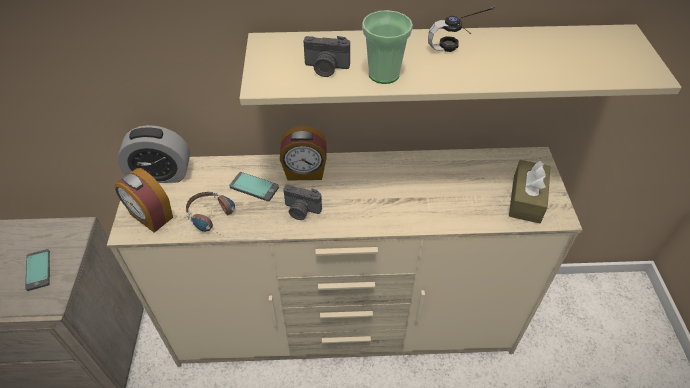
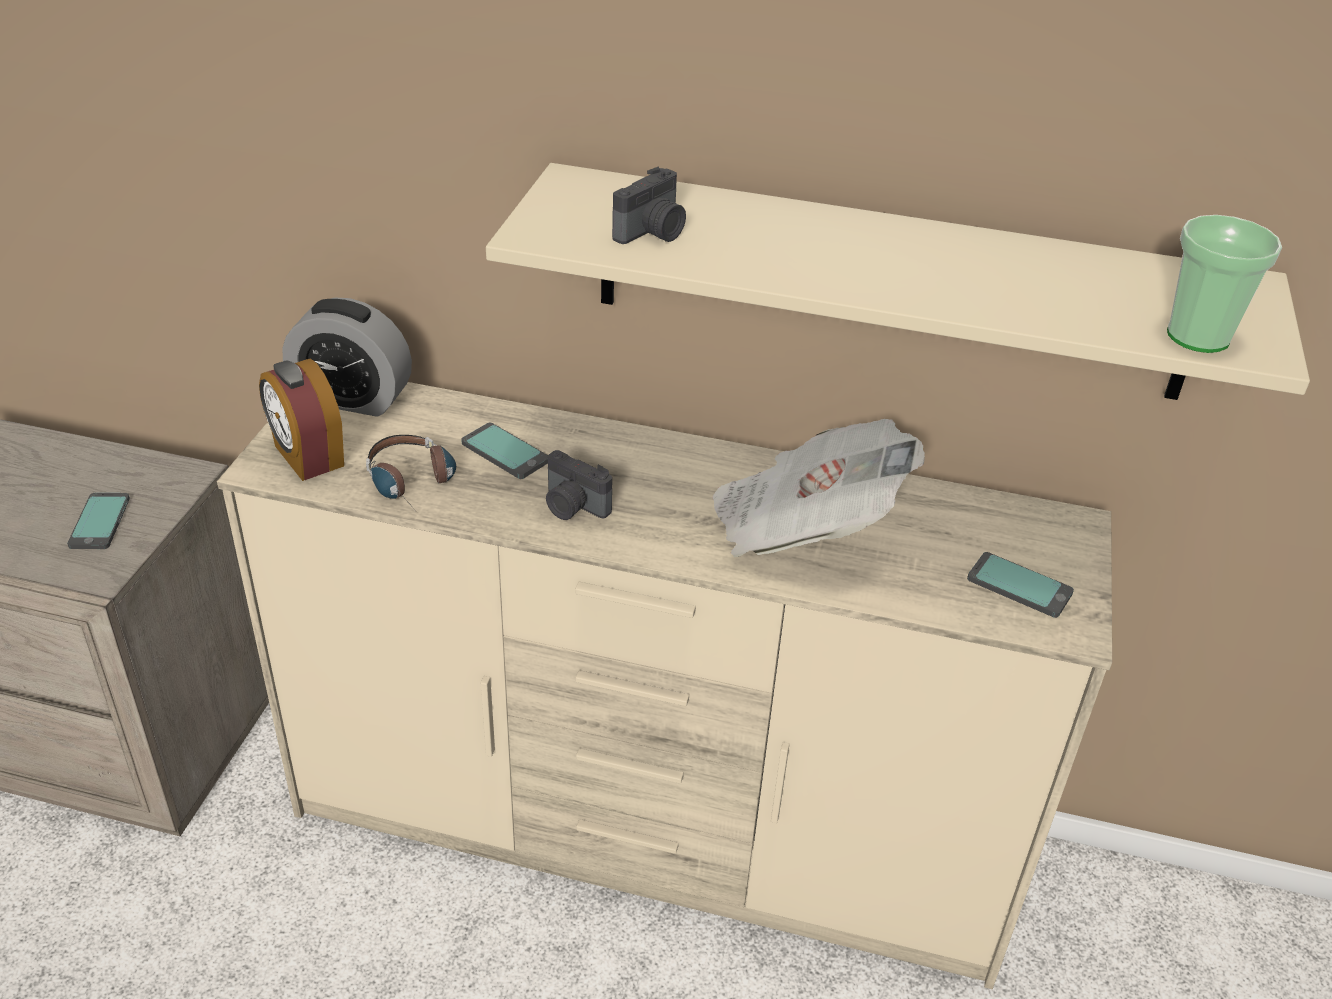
camera: 15 degrees right, 10 degrees down
(305, 172) = (607, 450): alarm clock -> none
(326, 68) = (653, 233): camera -> camera turned 75 degrees counterclockwise
(384, 74) = (748, 258): cup -> cup (1198, 336)
(417, 192) = (804, 527): none -> newspaper
(462, 50) = (913, 250): headphones -> none
(526, 199) = (1019, 586): brown tissue box -> phone

